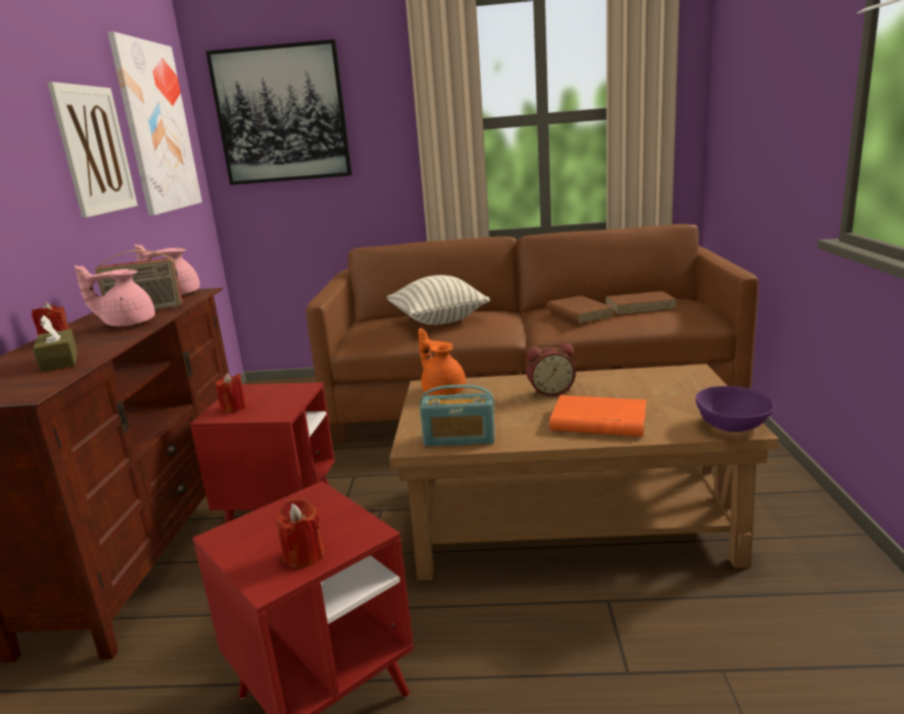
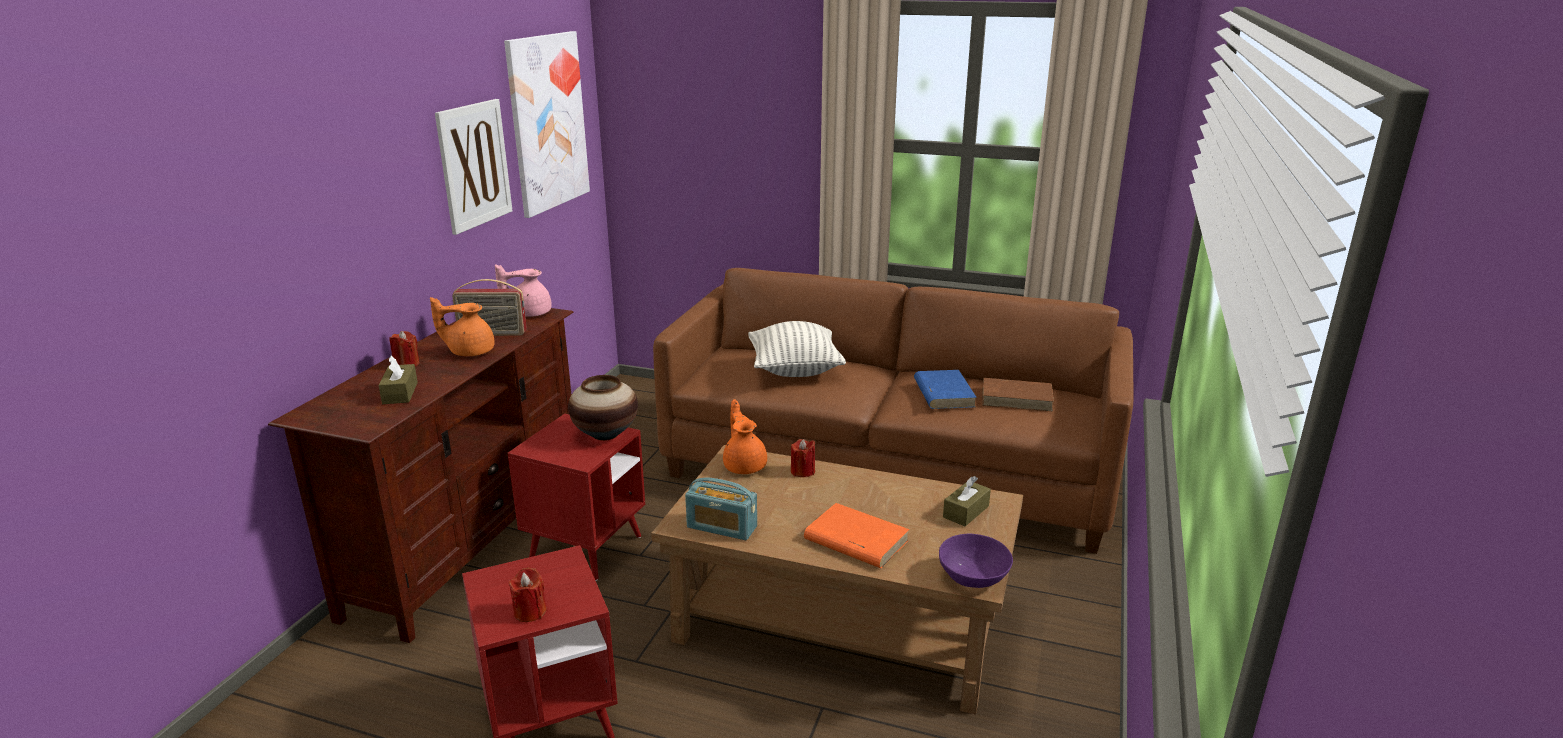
camera: 15 degrees right, 5 degrees up
(127, 324) = (470, 351): pink teapot -> orange teapot
(233, 408) = (549, 444): red candle -> red candle (802, 471)
(282, 115) = (684, 106): picture -> none
(289, 391) = (605, 435): none -> vase
(550, 391) = (841, 491): alarm clock -> none
(578, 313) = (943, 393): brown book -> blue book
(673, 383) = (966, 512): none -> brown tissue box

